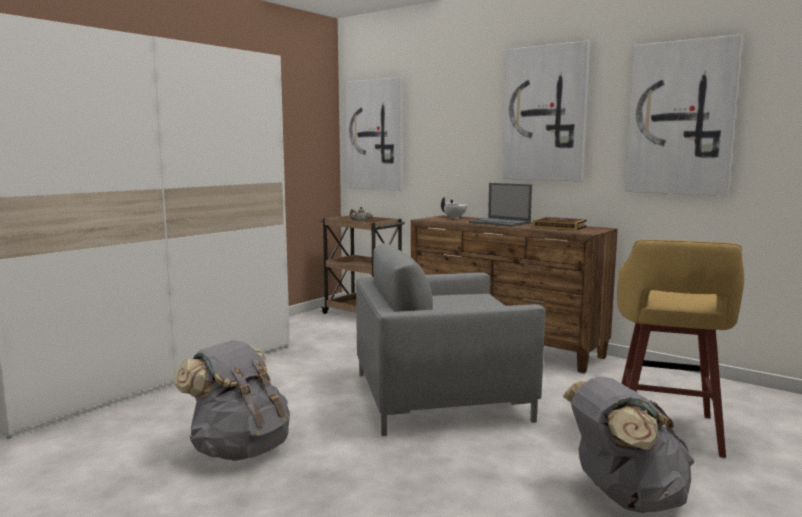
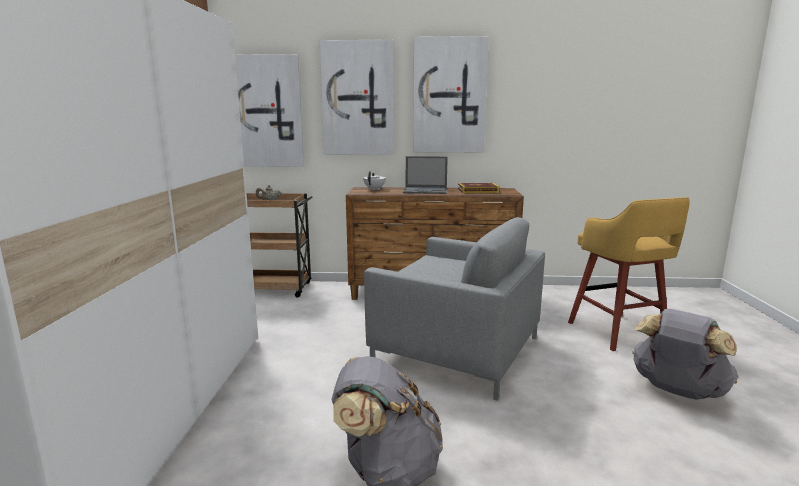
camera: 35 degrees left, 5 degrees up
(439, 396) = (457, 351): grey armchair -> grey armchair turned 105 degrees counterclockwise
(681, 118) = (558, 103): picture -> picture (358, 98)

